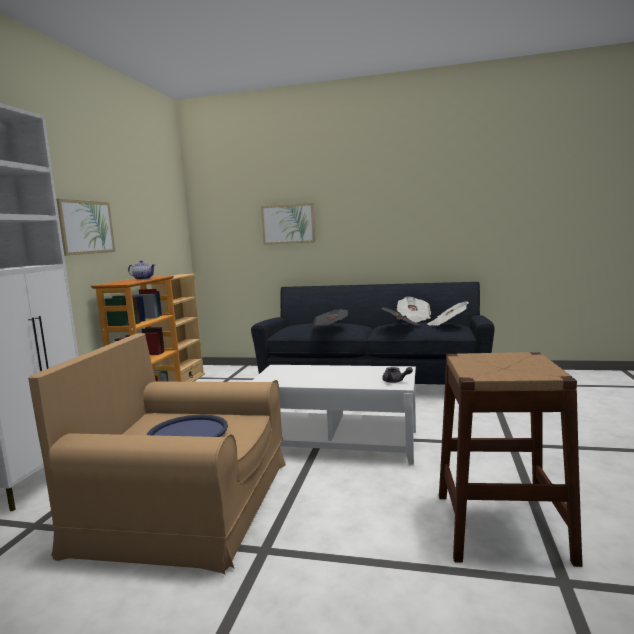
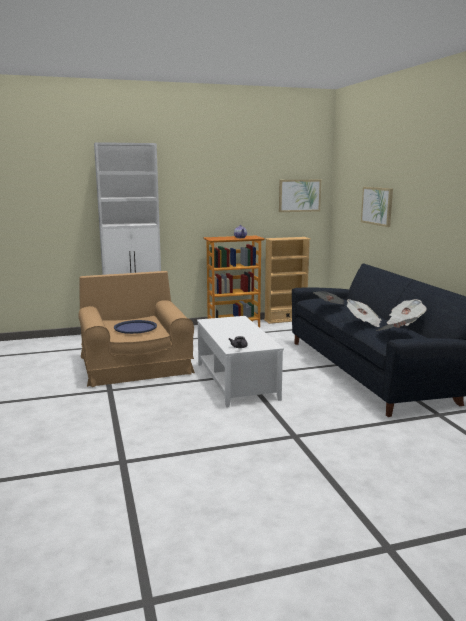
camera: 60 degrees right, 5 degrees up
(85, 227) = (207, 200): picture -> picture (299, 195)
(501, 526) = (167, 441): brown stool -> none

